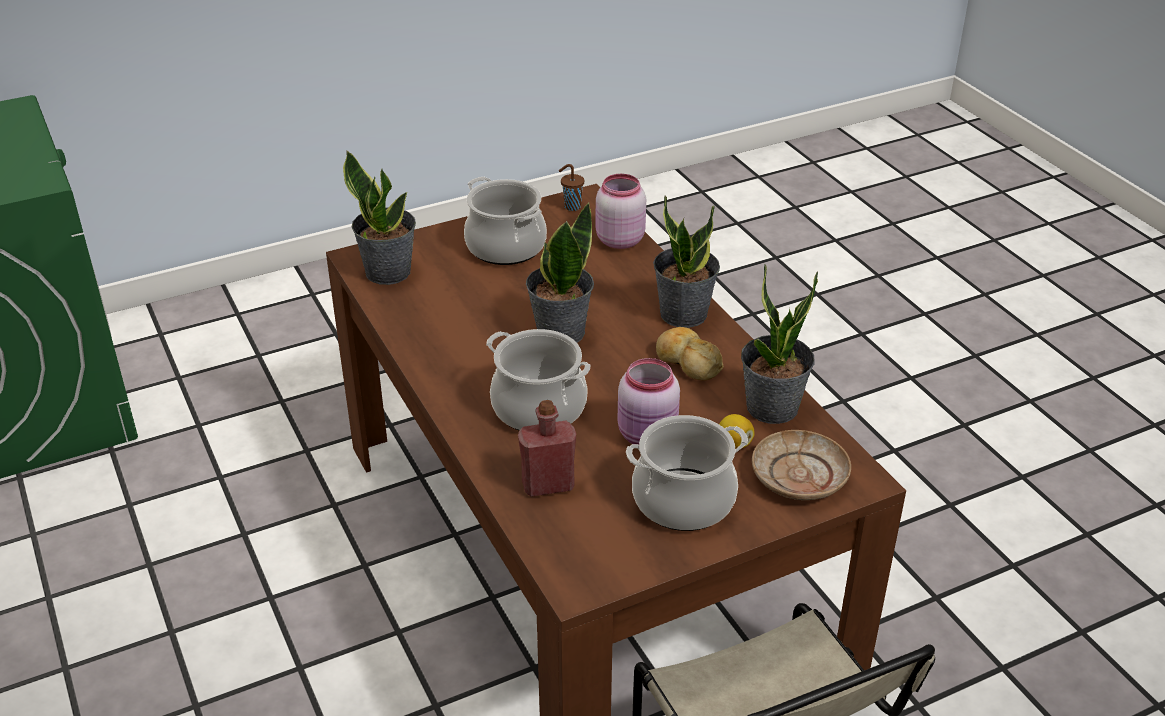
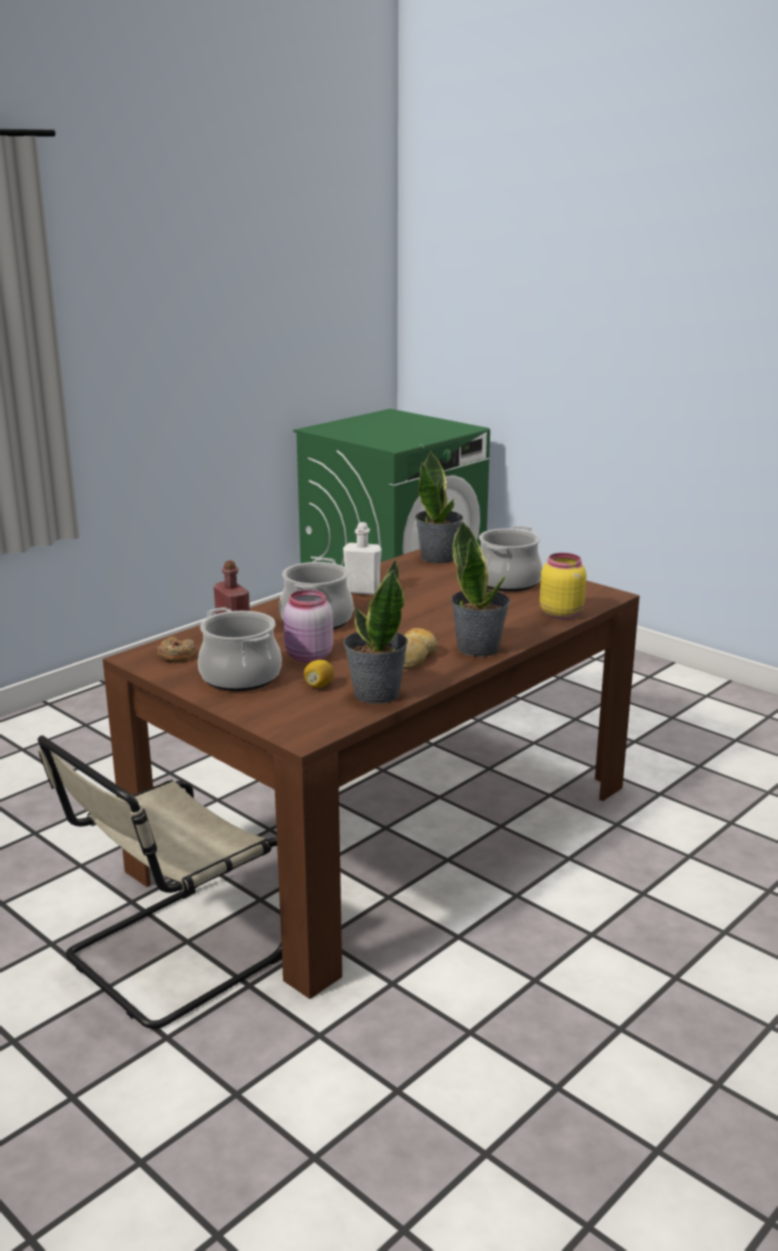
camera: 70 degrees right, 15 degrees down
(462, 352) = (362, 591): none -> white bottle
(560, 332) = (413, 613): potted plant -> none
(571, 206) = (591, 592): brown cup -> none
(591, 546) = (176, 656): none -> donut
(618, 240) = (561, 613): pink jar -> yellow jar
(799, 476) = (292, 713): beige plate -> none

